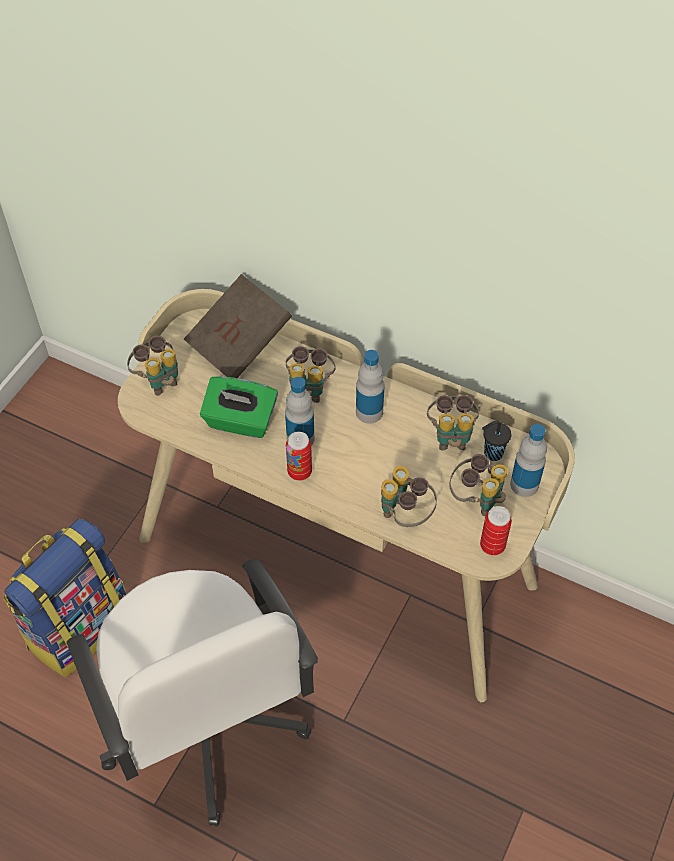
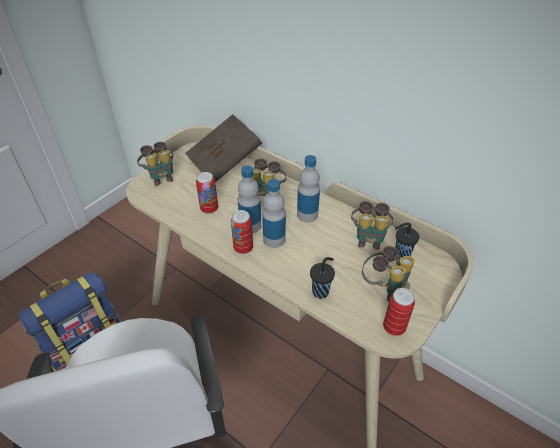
camera: 10 degrees right, 10 degrees down
(240, 421) = (209, 209): green tissue box -> can
(405, 515) = (321, 291): binoculars -> black cup
(524, 484) = (426, 282): bottle -> bottle (274, 239)

